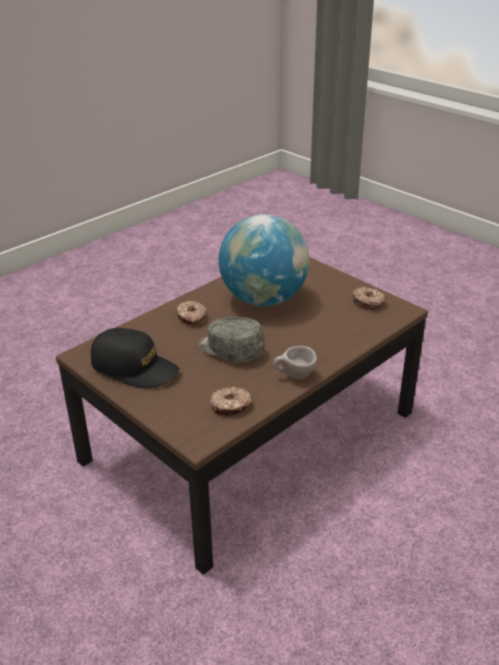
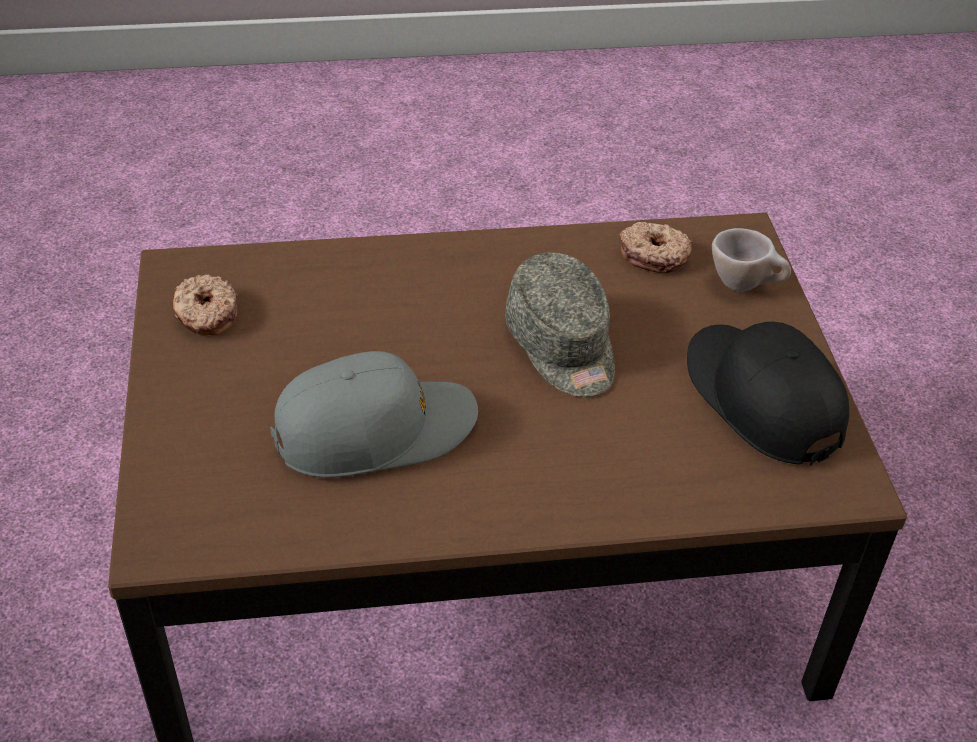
camera: 145 degrees left, 10 degrees up
(191, 317) = (565, 462): donut -> none
(264, 299) = (375, 430): globe -> grey cap
(294, 376) = (512, 251): beige cup -> beige cup (745, 285)

